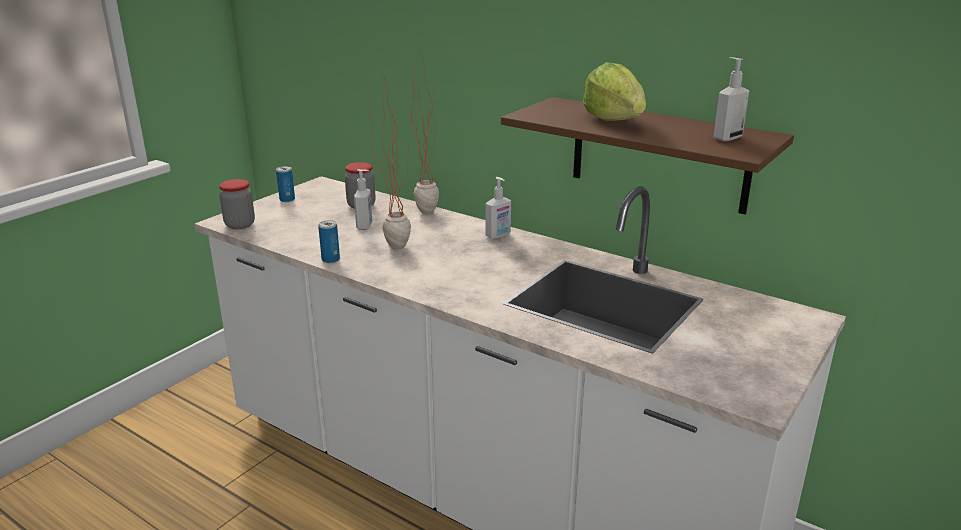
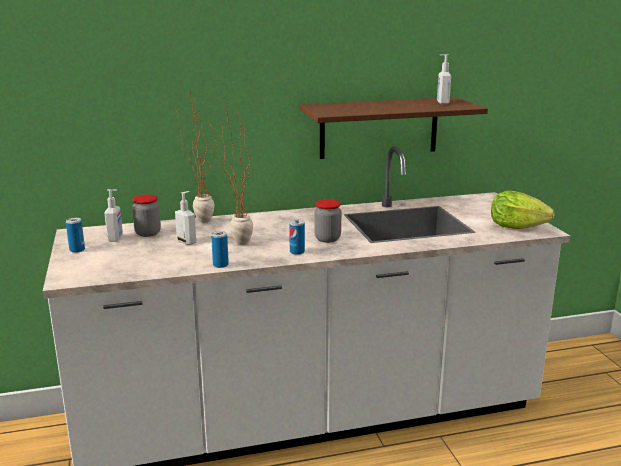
camera: 50 degrees left, 5 degrees down
(240, 225) = (88, 276): jar -> jar (327, 239)
(413, 278) = (297, 252): none -> can
(498, 235) = (281, 217): soap dispenser -> soap dispenser (116, 238)
(614, 120) = (374, 107): lettuce -> lettuce (516, 227)

